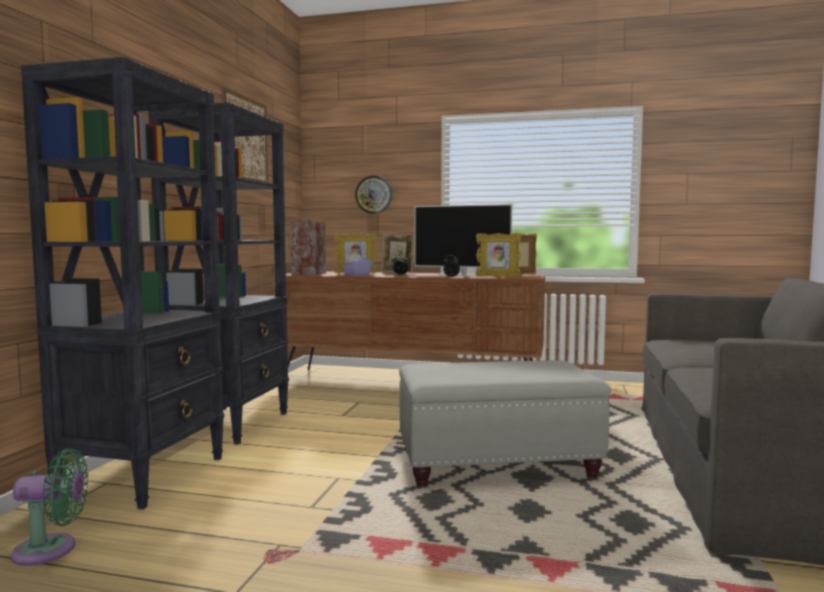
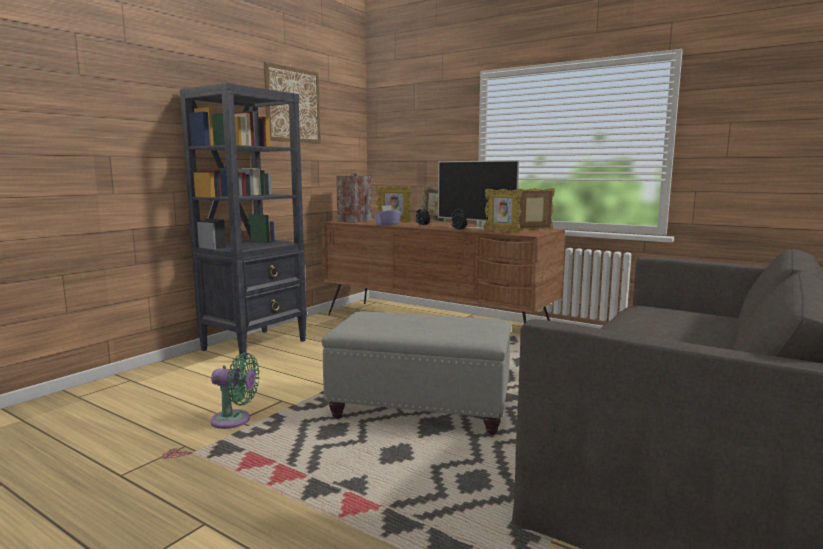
camera: 20 degrees right, 5 degrees up
(51, 550) = (53, 422): green fan -> green fan (234, 420)
(145, 475) = (158, 378): black bookcase -> none
(373, 194) = (422, 148): wall clock -> none

